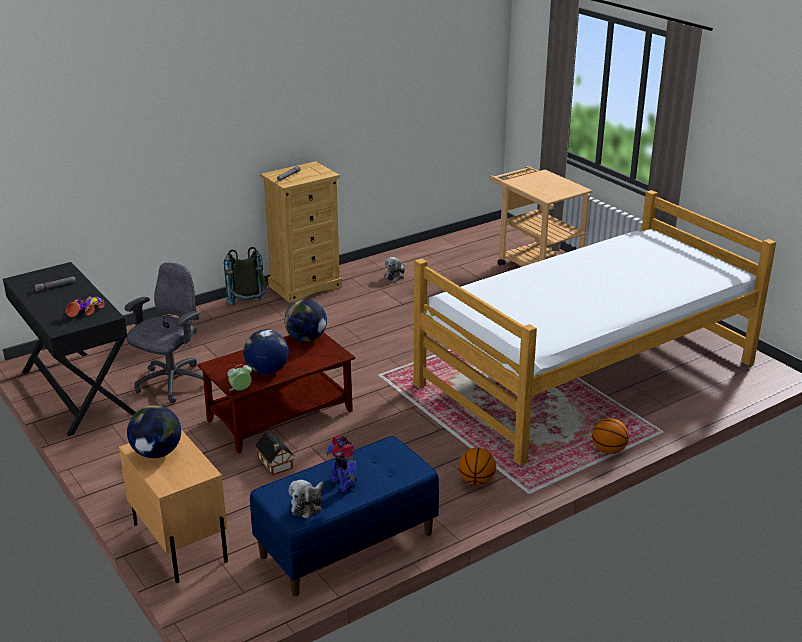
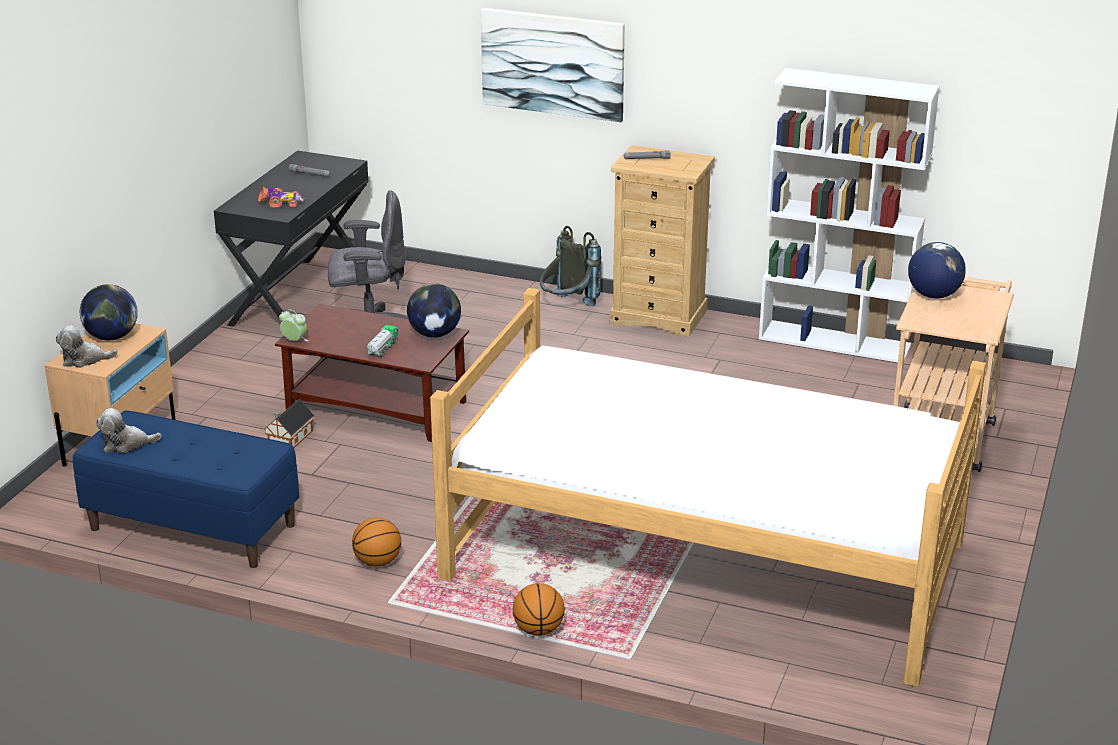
camera: 55 degrees right, 0 degrees up
(196, 132) = (553, 64): none -> picture
(267, 371) = (345, 339): globe -> globe (933, 295)
(300, 362) = (382, 349): none -> toy truck
(343, 482) = (179, 448): toy robot -> none
(395, 275) = (768, 355): plush toy -> plush toy (84, 360)
(406, 254) = (835, 342): none -> white bookcase

